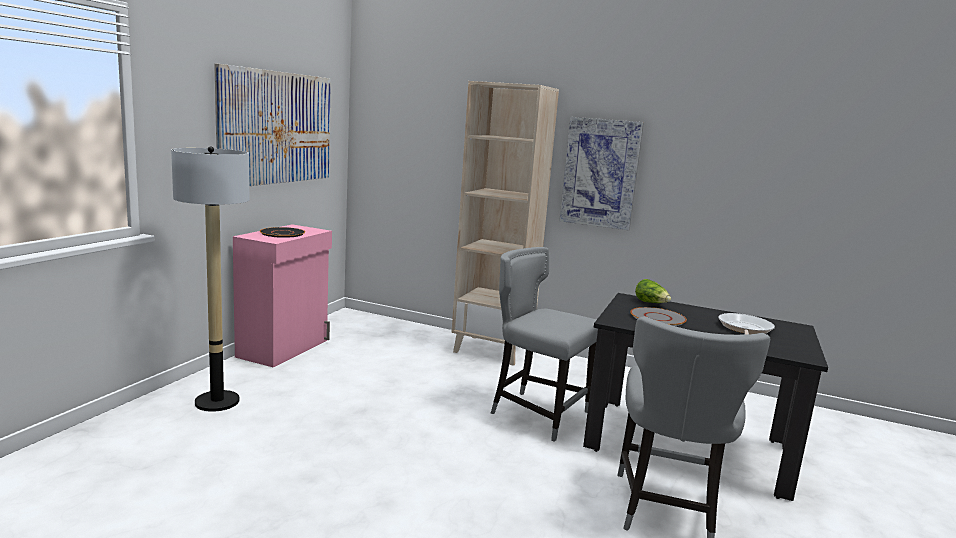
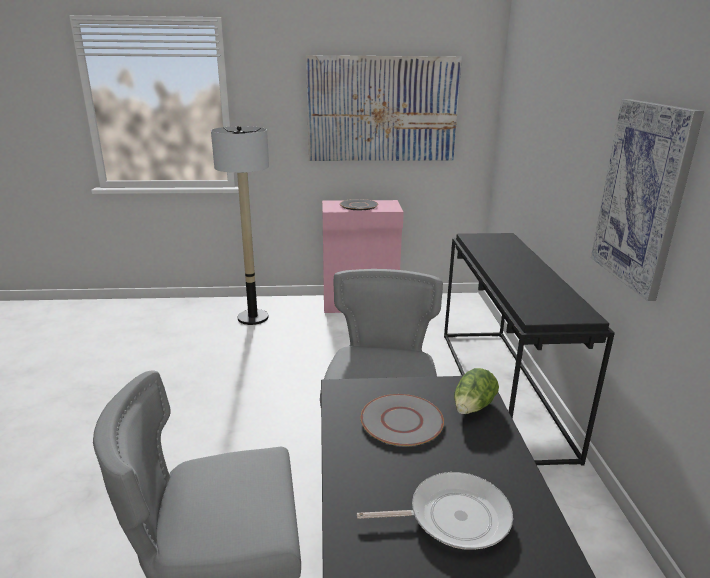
camera: 65 degrees right, 10 degrees up
(493, 350) = (503, 390): beige bookcase -> black console table

